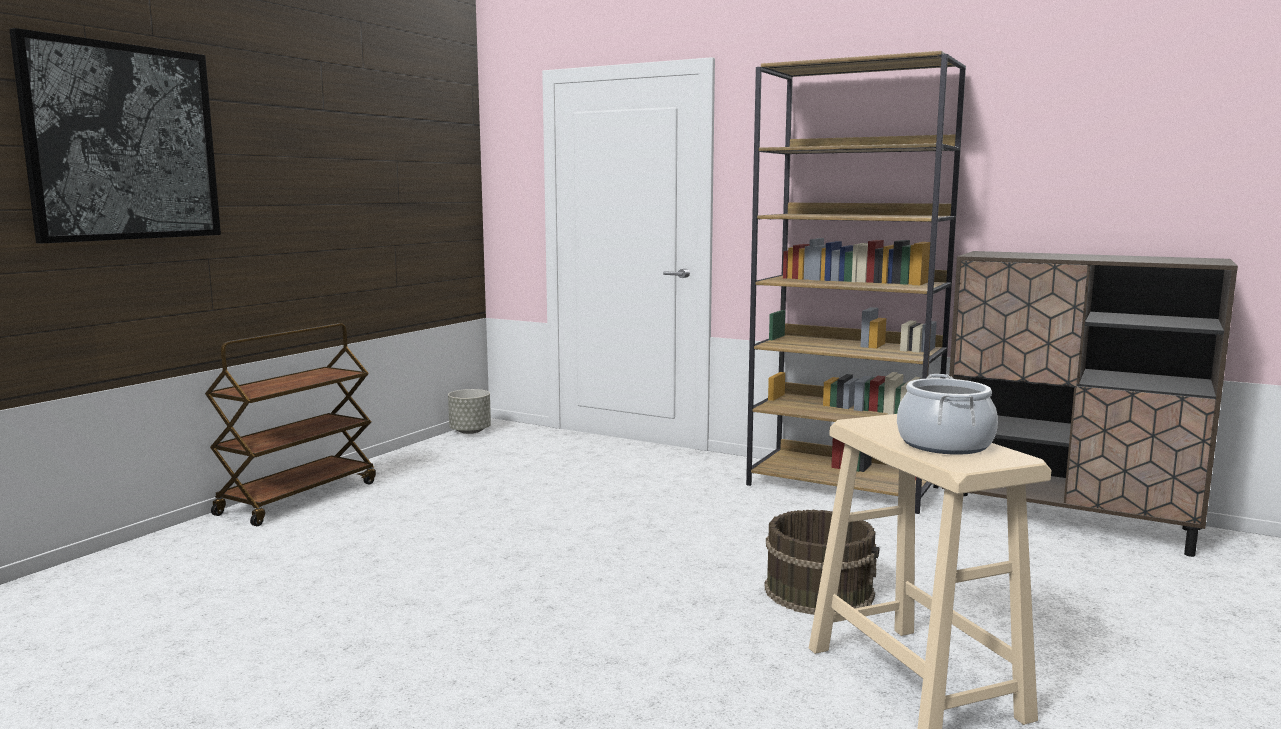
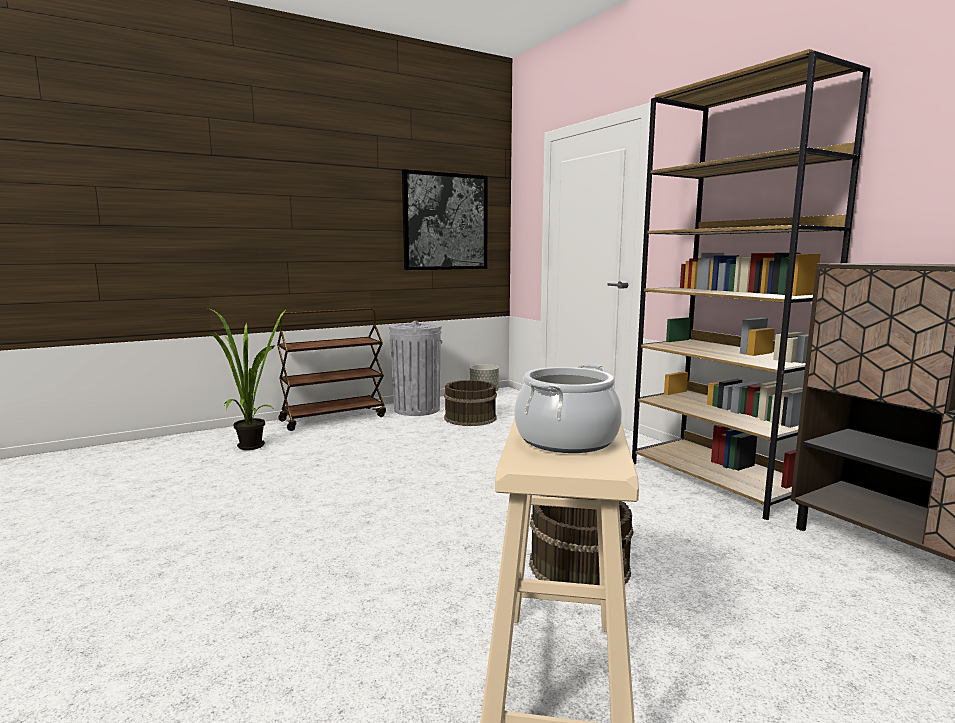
camera: 30 degrees right, 0 degrees up
(123, 142) = (230, 188): picture -> picture (445, 222)
(221, 557) = (249, 444): none -> potted plant
(407, 466) = (417, 409): none -> grey trash can
(497, 466) = (469, 418): none -> brown bucket

